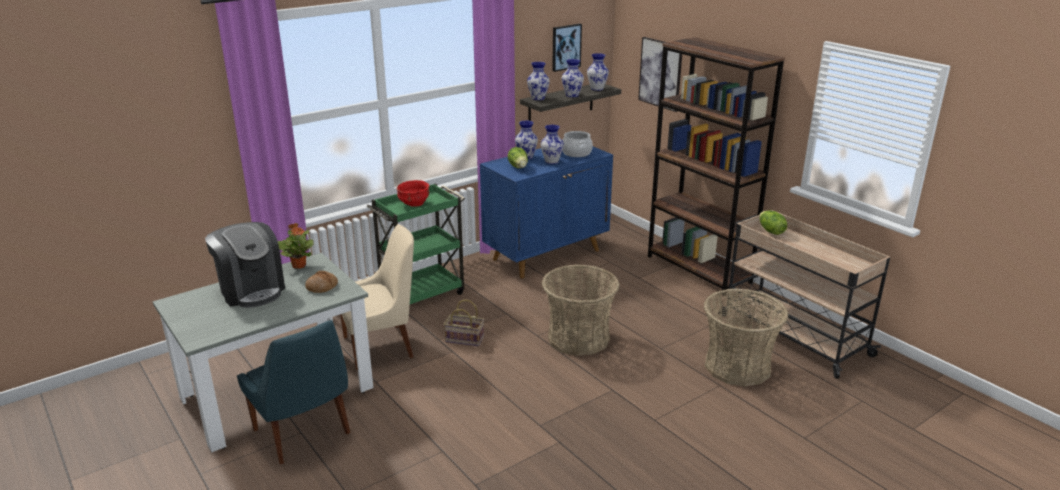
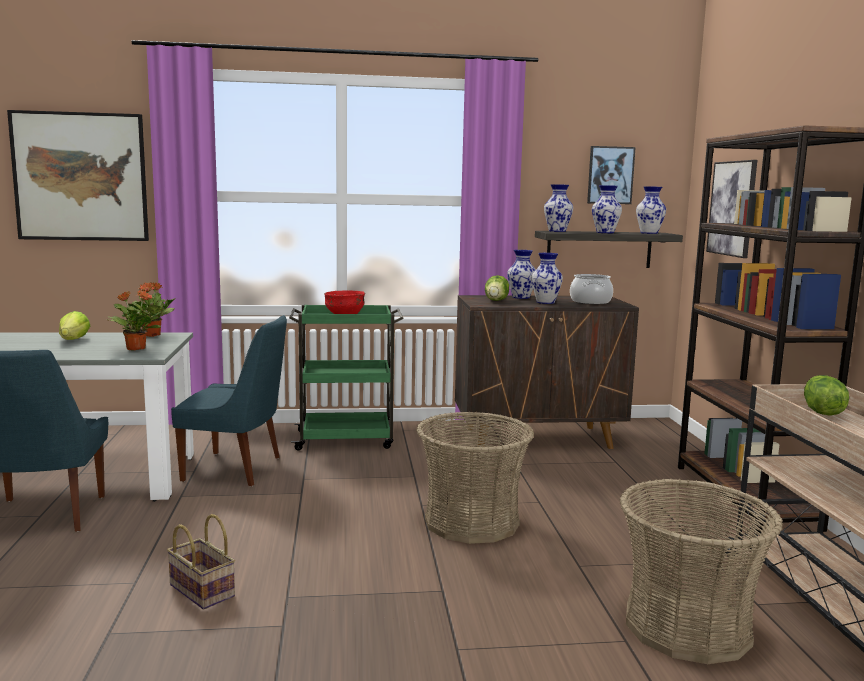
camera: 30 degrees right, 15 degrees down
(158, 131) = (81, 177): none -> picture
(251, 290) = (74, 340): coffee machine -> lettuce
(322, 286) = (135, 348): bread -> potted plant
(381, 346) = (236, 469): beige chair -> blue chair
(463, 339) = (329, 486): basket -> basket (199, 590)
(547, 254) = (539, 438): blue cabinet -> brown cabinet

